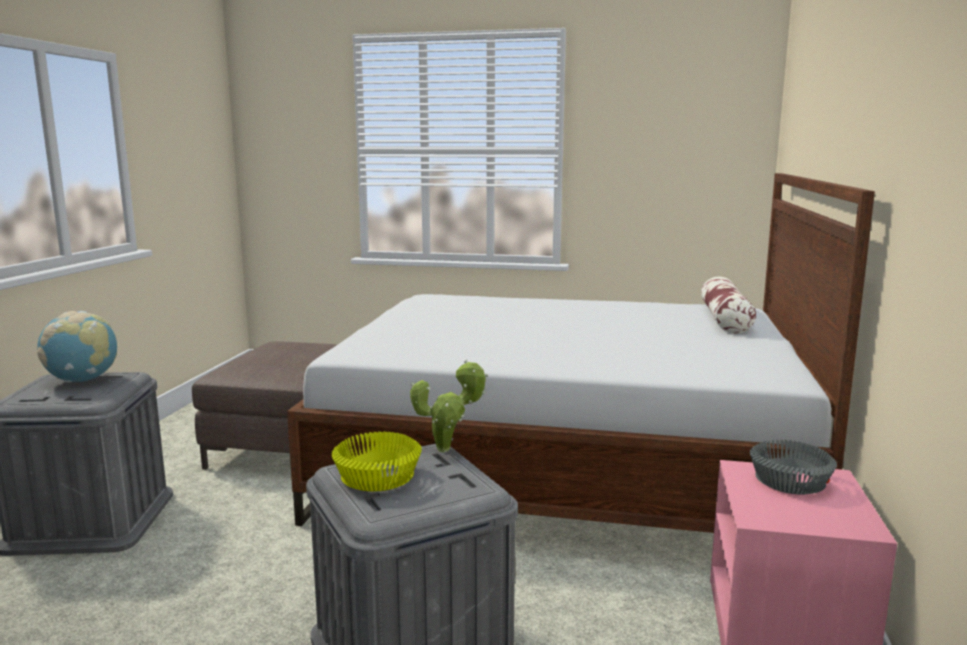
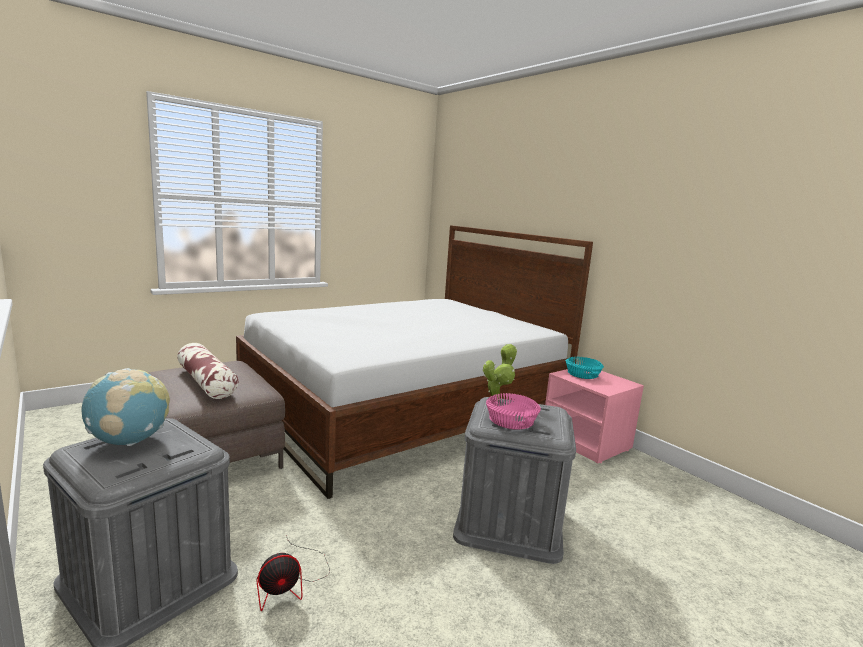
camera: 50 degrees left, 0 degrees up
(140, 577) = (291, 583): none -> fan
(379, 477) = (511, 420): yellow bowl -> pink bowl
(724, 319) = (455, 306): pillow -> pillow (206, 382)
(791, 482) = (583, 374): grey bowl -> turquoise bowl

